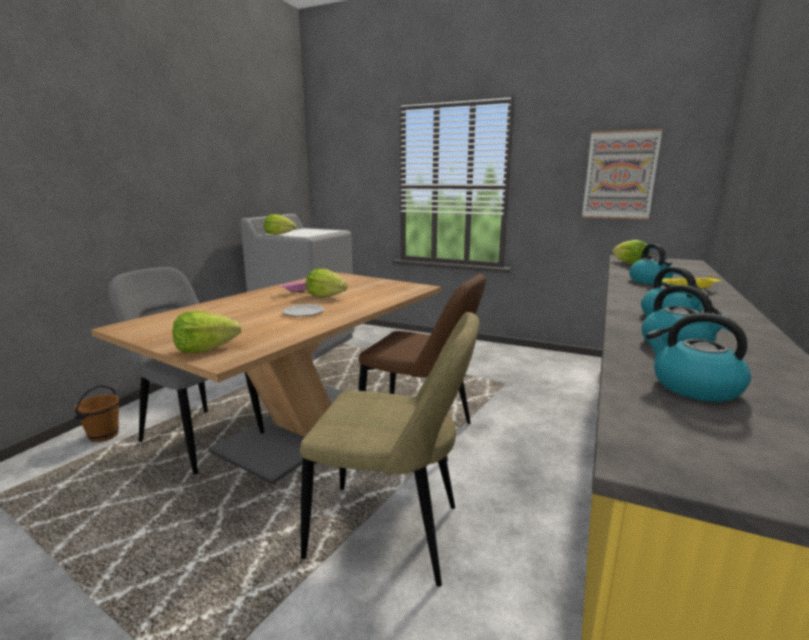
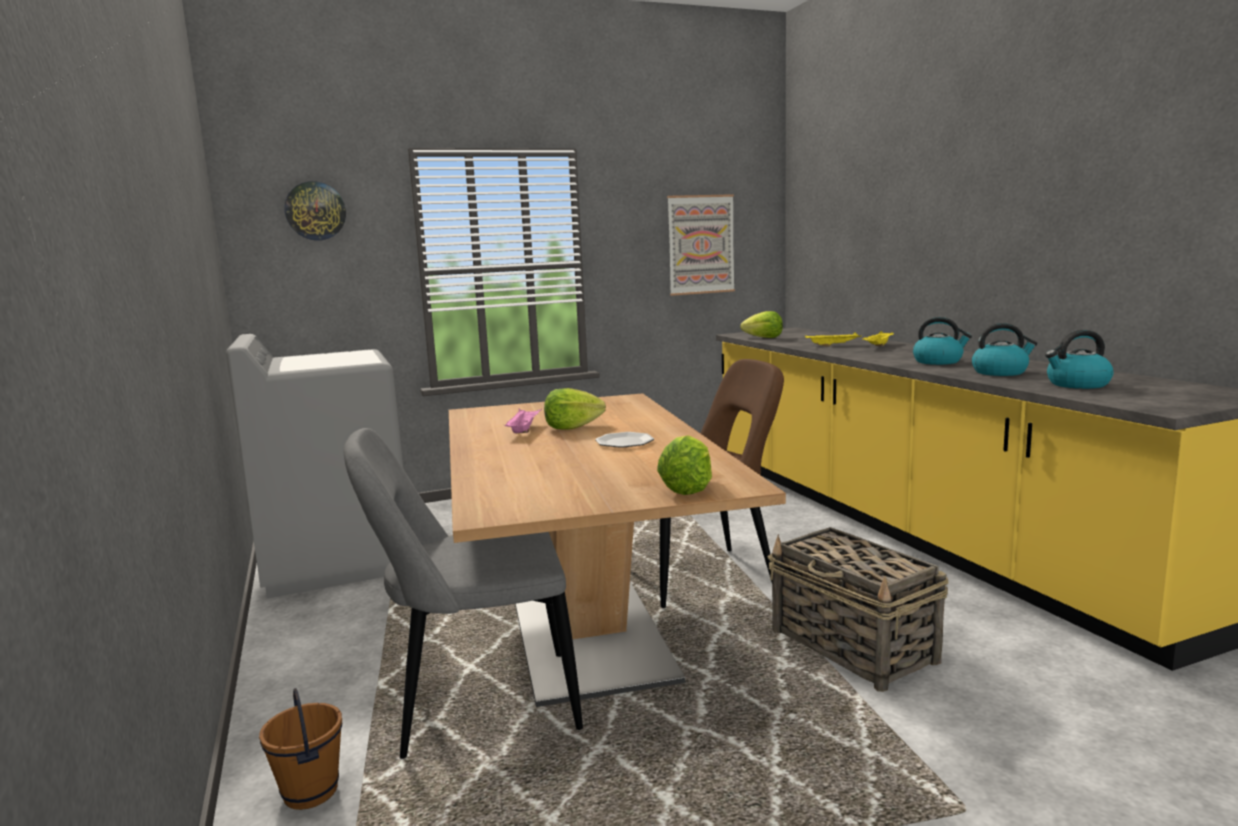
camera: 45 degrees left, 5 degrees down
(279, 234) = (310, 367): lettuce -> none
(349, 146) = (315, 211): none -> wall clock
(392, 533) = (854, 647): beige chair -> basket
(650, 281) = (833, 346): kettle -> yellow tray

